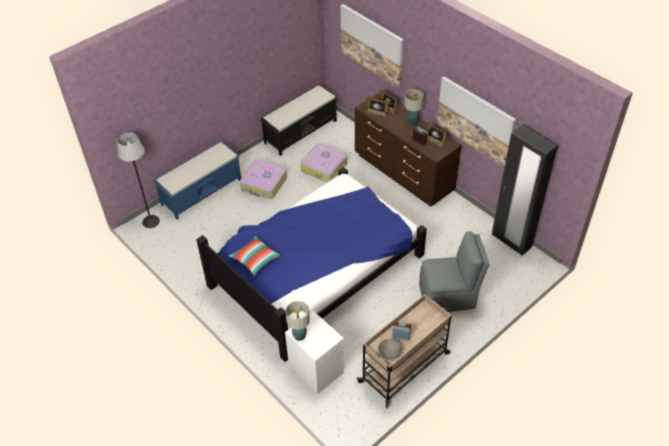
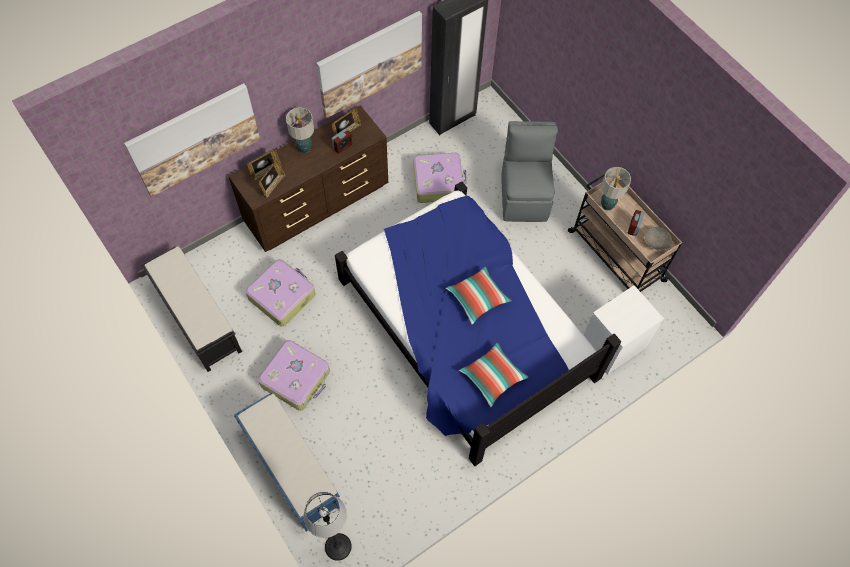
camera: 85 degrees left, 15 degrees up
(299, 336) = (629, 331): table lamp -> table lamp (607, 205)
(319, 245) = (477, 298): none -> pillow
(445, 239) = (438, 182): none -> suitcase

